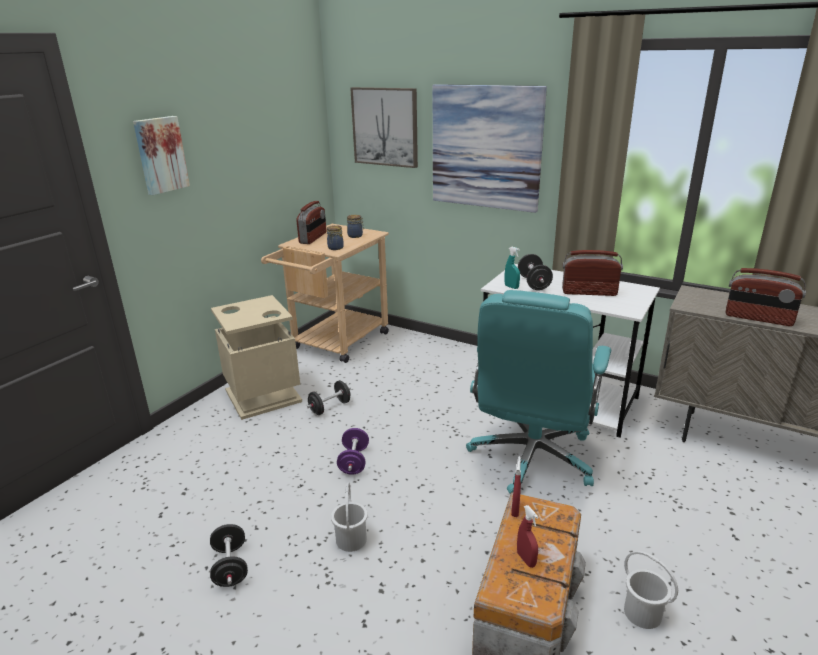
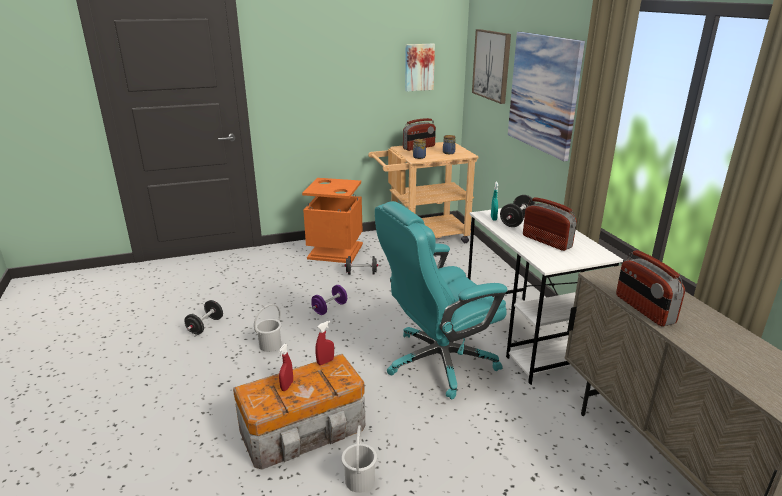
camera: 40 degrees right, 0 degrees up
(160, 155) = (297, 64): picture -> picture (419, 67)
(262, 396) = (335, 251): beige trash can -> orange trash can

